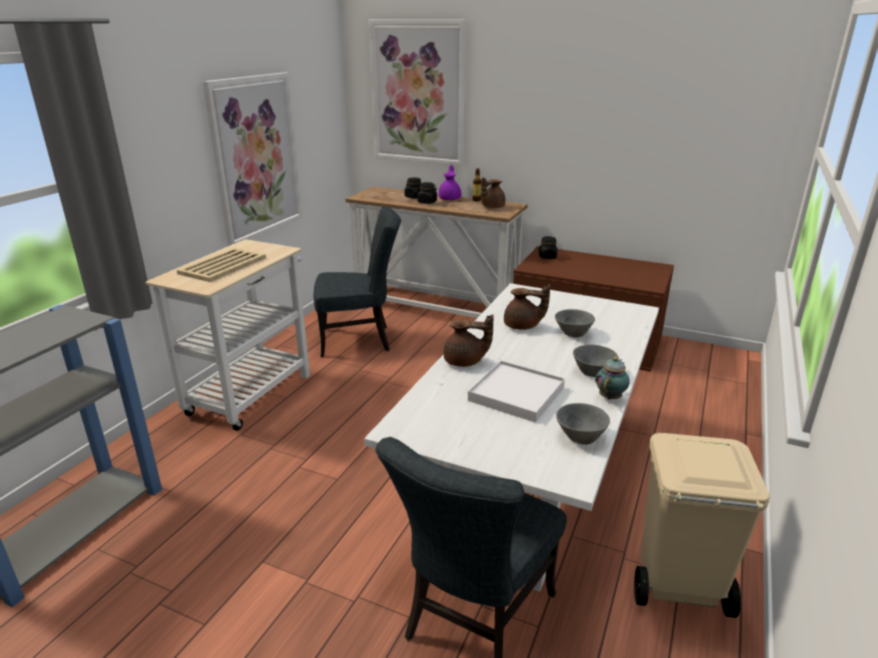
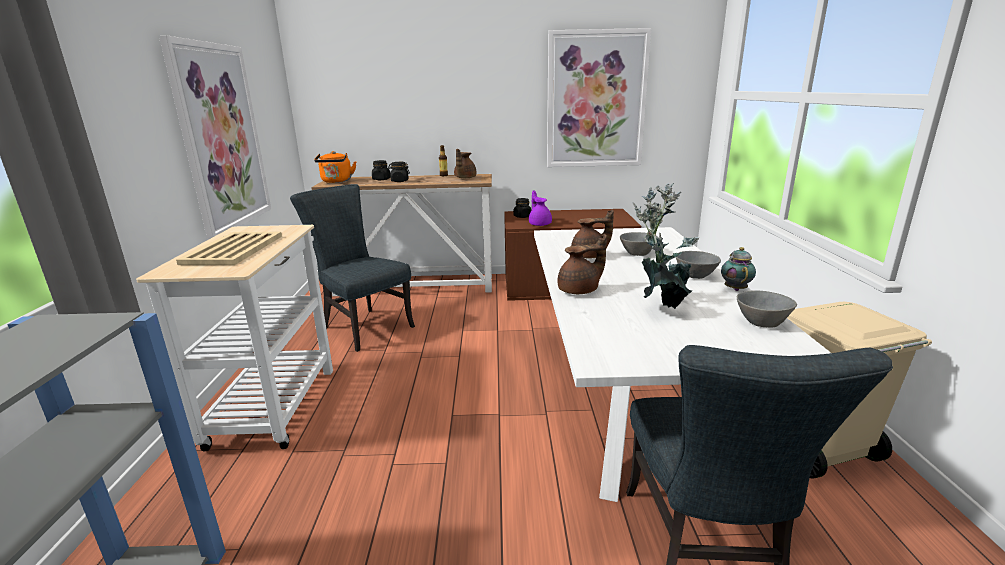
camera: 25 degrees left, 5 degrees down
(360, 340) = (363, 326): grey chair -> grey chair turned 105 degrees counterclockwise
(372, 194) = (336, 181): none -> orange kettle
(418, 93) = (370, 78): picture -> picture (596, 100)
(450, 198) = (418, 177): purple teapot -> purple teapot (539, 224)
(516, 394) = (661, 304): white tray -> potted plant

